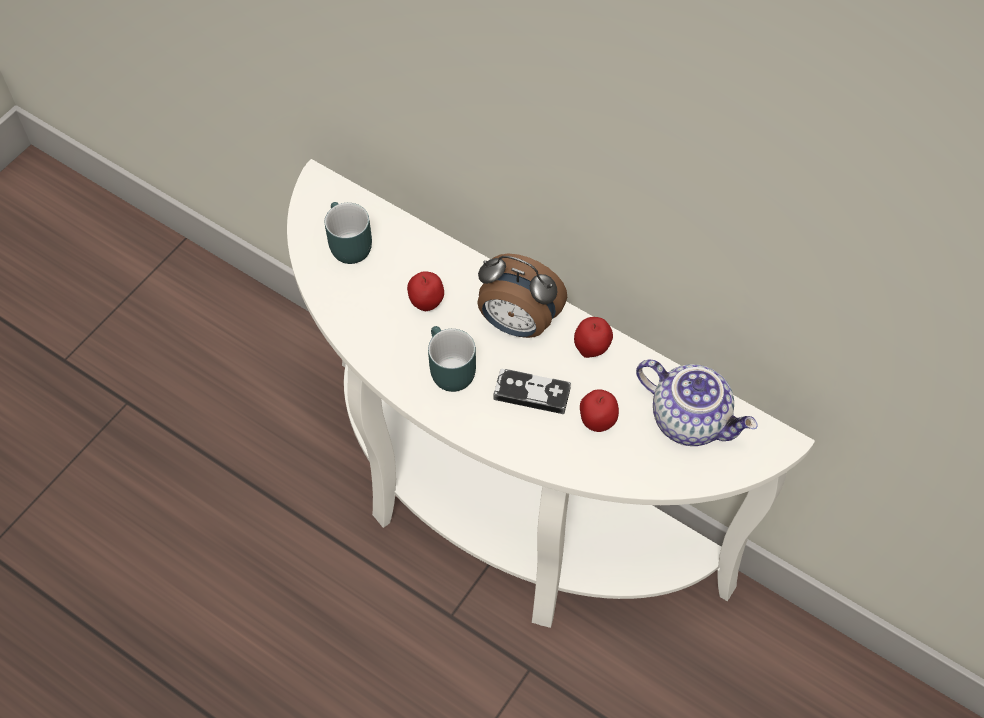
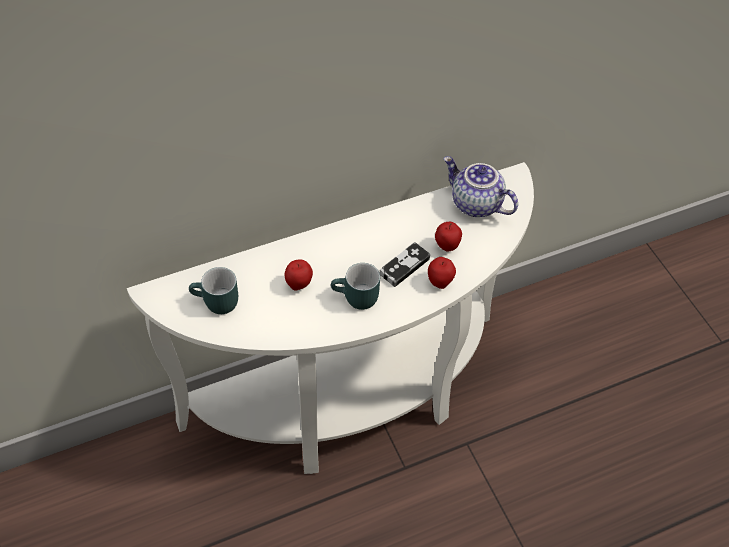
camera: 60 degrees left, 5 degrees down
(517, 324) = (350, 247): alarm clock -> none
(591, 350) = (396, 222): apple -> apple (440, 282)
(691, 419) = (475, 204): teapot -> teapot turned 120 degrees counterclockwise

